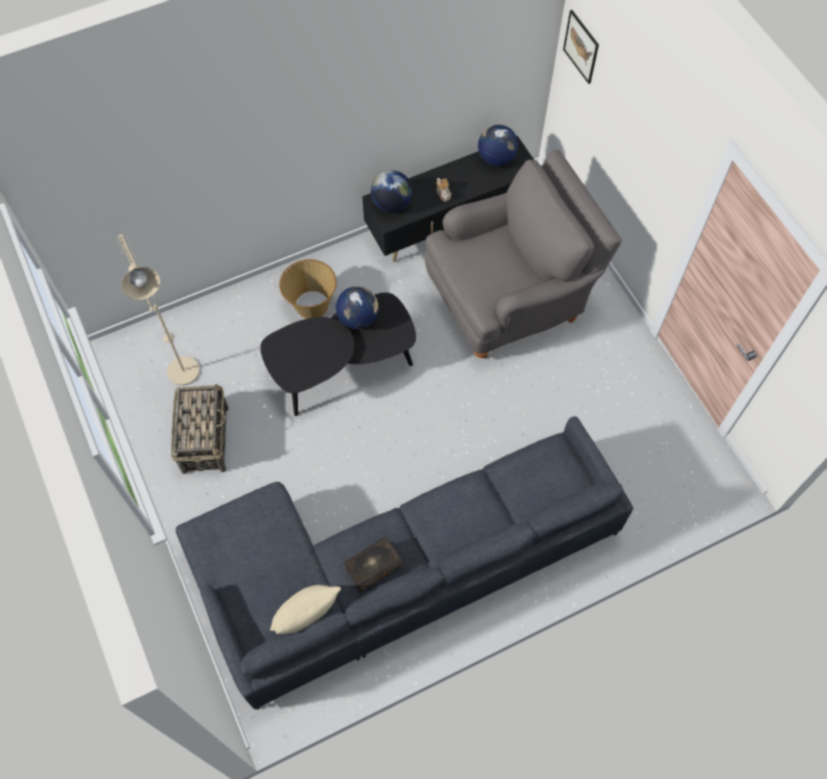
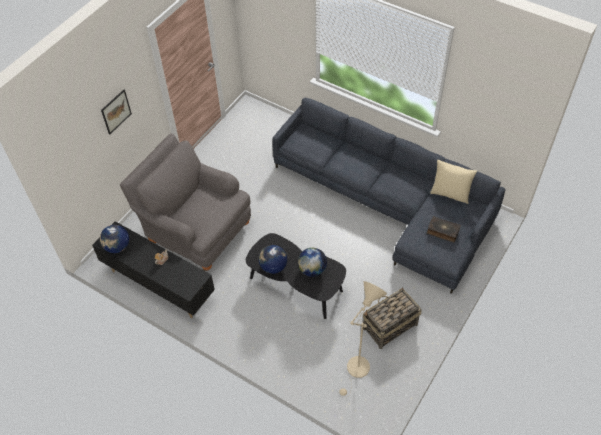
camera: 120 degrees left, 10 degrees down
(311, 304) = (265, 326): basket -> none
(373, 565) = (406, 181): book -> book (443, 231)
(391, 203) = (186, 282): globe -> globe (312, 270)
(581, 46) = (63, 159): picture -> picture (116, 111)

